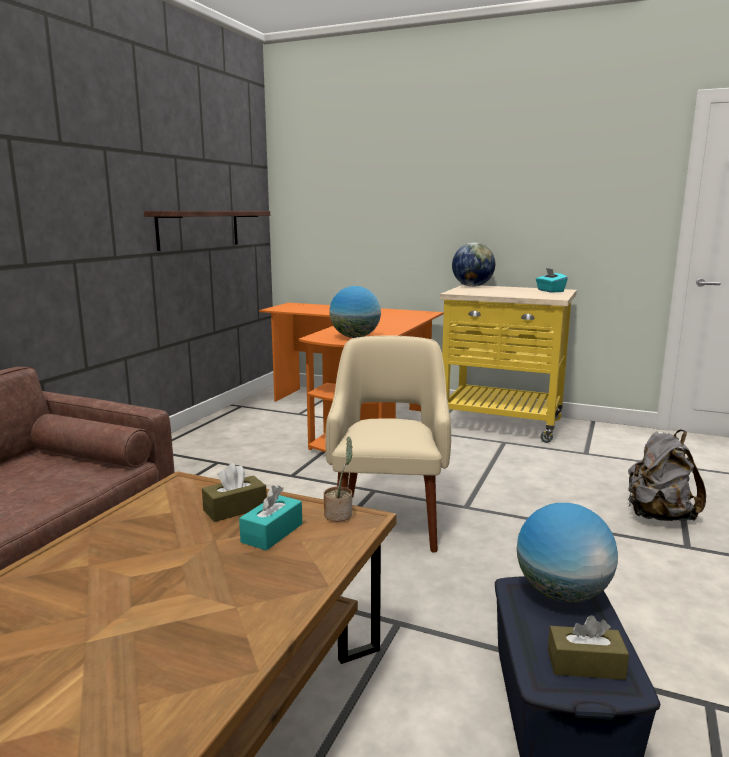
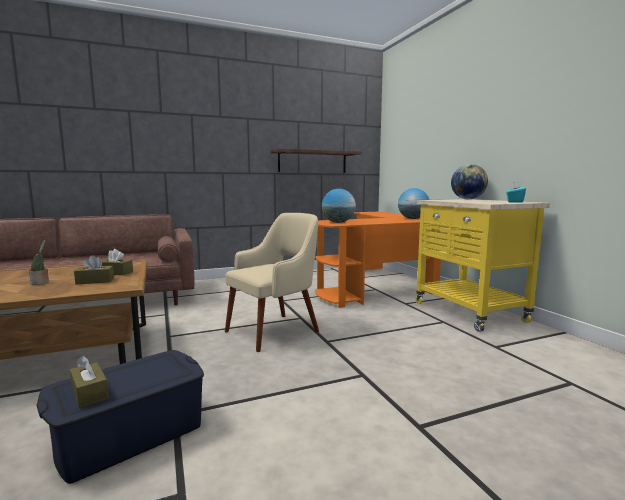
camera: 45 degrees right, 5 degrees down
(272, 533) = (95, 281): turquoise tissue box -> brown tissue box
(339, 514) = (127, 283): potted plant -> potted plant (41, 282)
(562, 593) = (173, 368): globe -> globe (413, 219)
(658, 516) = (449, 400): grey backpack -> none

